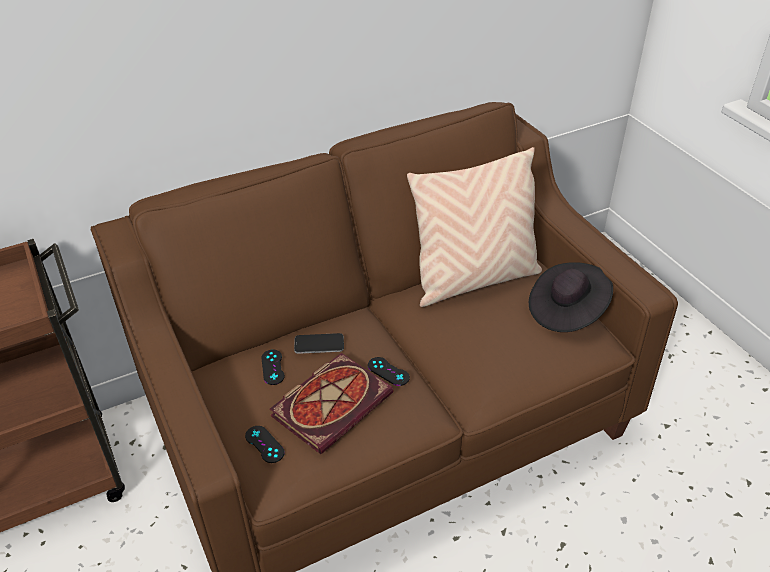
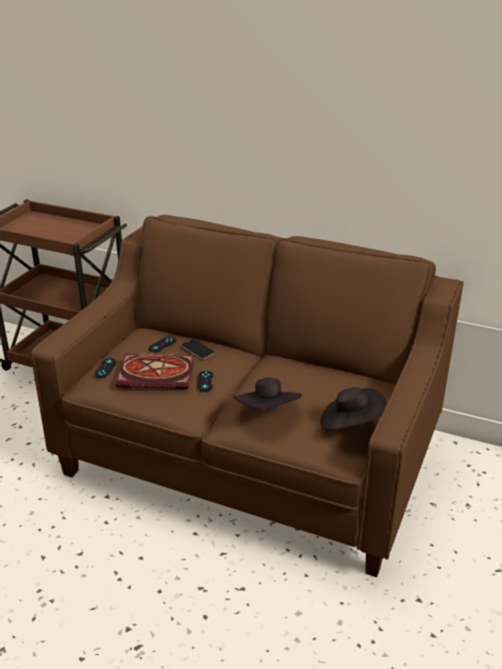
camera: 50 degrees right, 10 degrees down
(474, 280) = (329, 376): beige pillow -> none
(494, 355) = (268, 412): none -> black hat

